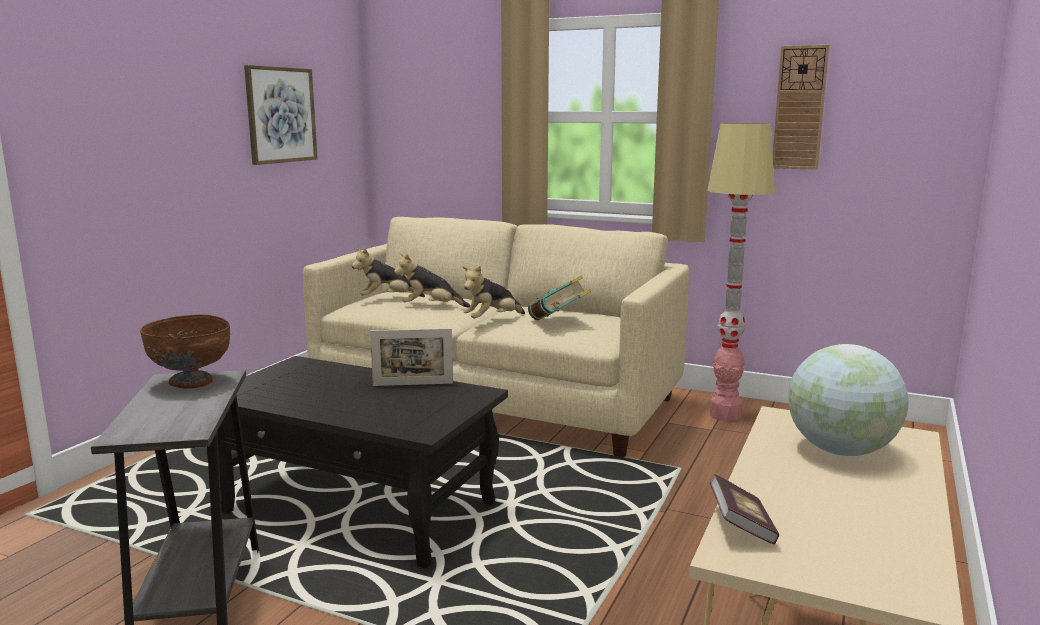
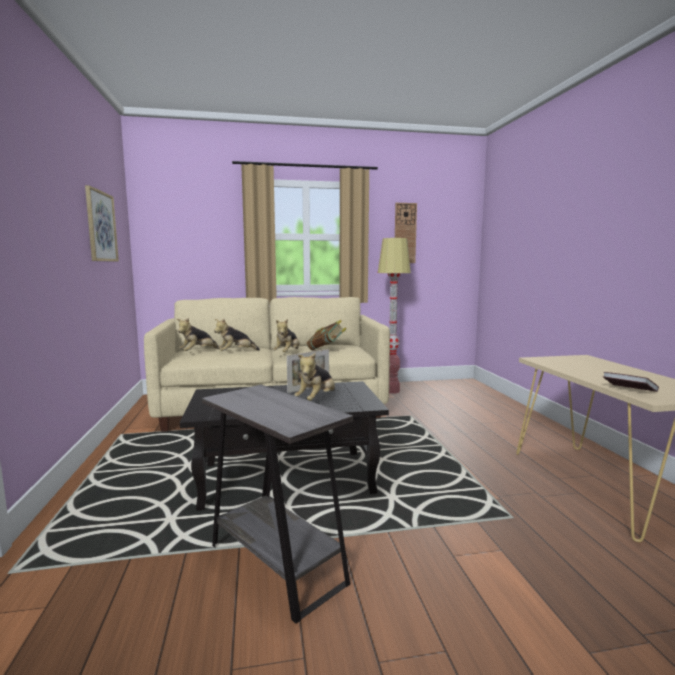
camera: 35 degrees left, 5 degrees down
(191, 383) = (248, 396): brown bowl -> none
(382, 405) = (316, 399): none -> plush toy
(840, 450) = (582, 364): globe -> none

